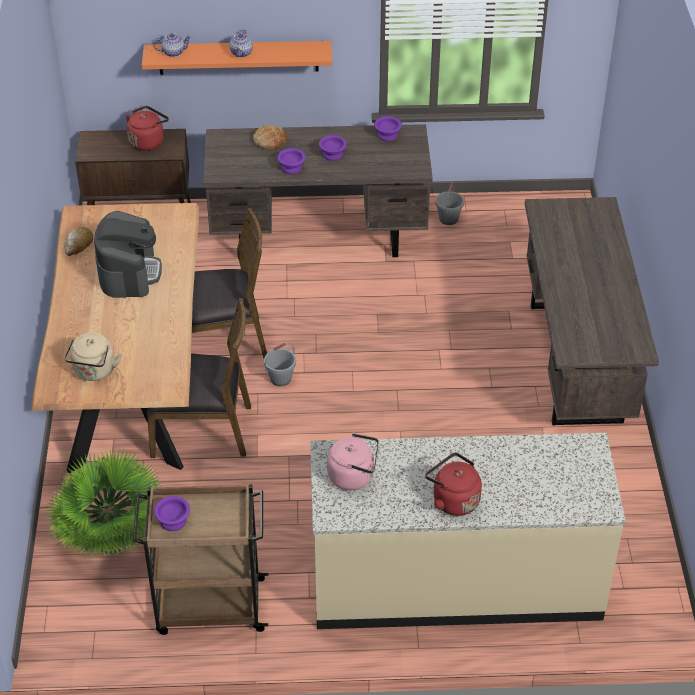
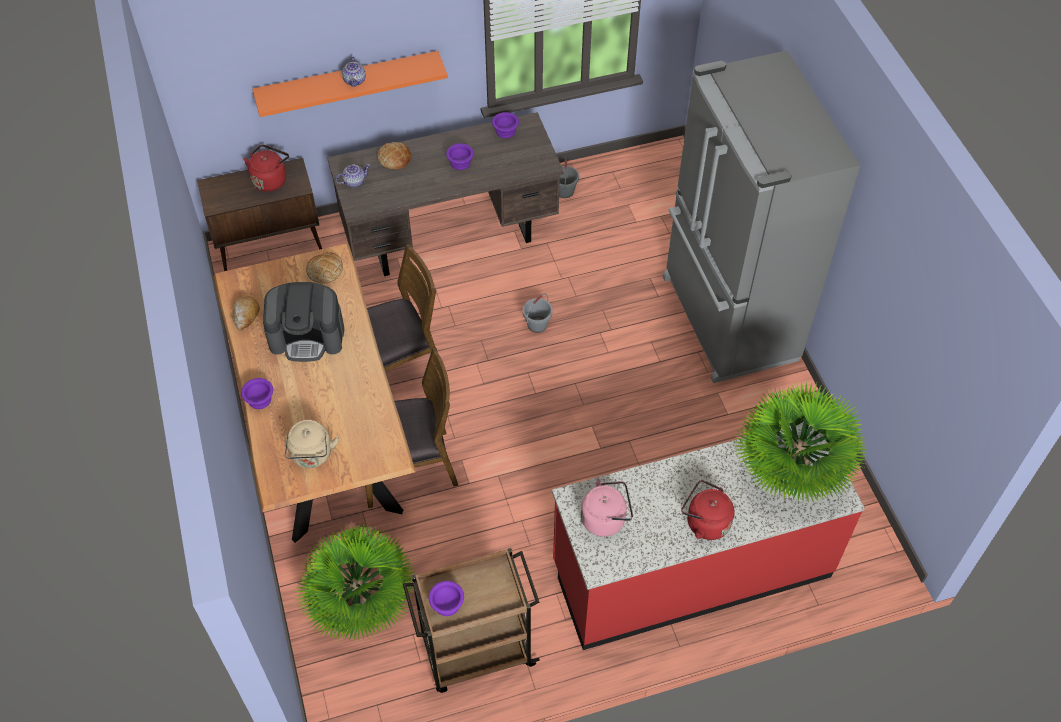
camera: 15 degrees left, 10 degrees up
(129, 272) = (307, 336): coffee machine -> coffee machine turned 105 degrees clockwise
(167, 221) = (325, 270): none -> bread
(173, 52) = (285, 92): teapot -> teapot (354, 182)
(280, 378) = (464, 395): grey bucket -> grey bucket (537, 324)
(291, 167) = (425, 185): purple bowl -> purple bowl (258, 399)
(455, 580) = (691, 569): beige counter -> red counter
(558, 476) = (790, 474): none -> potted plant
(576, 362) = (727, 319): brown desk -> grey fridge

